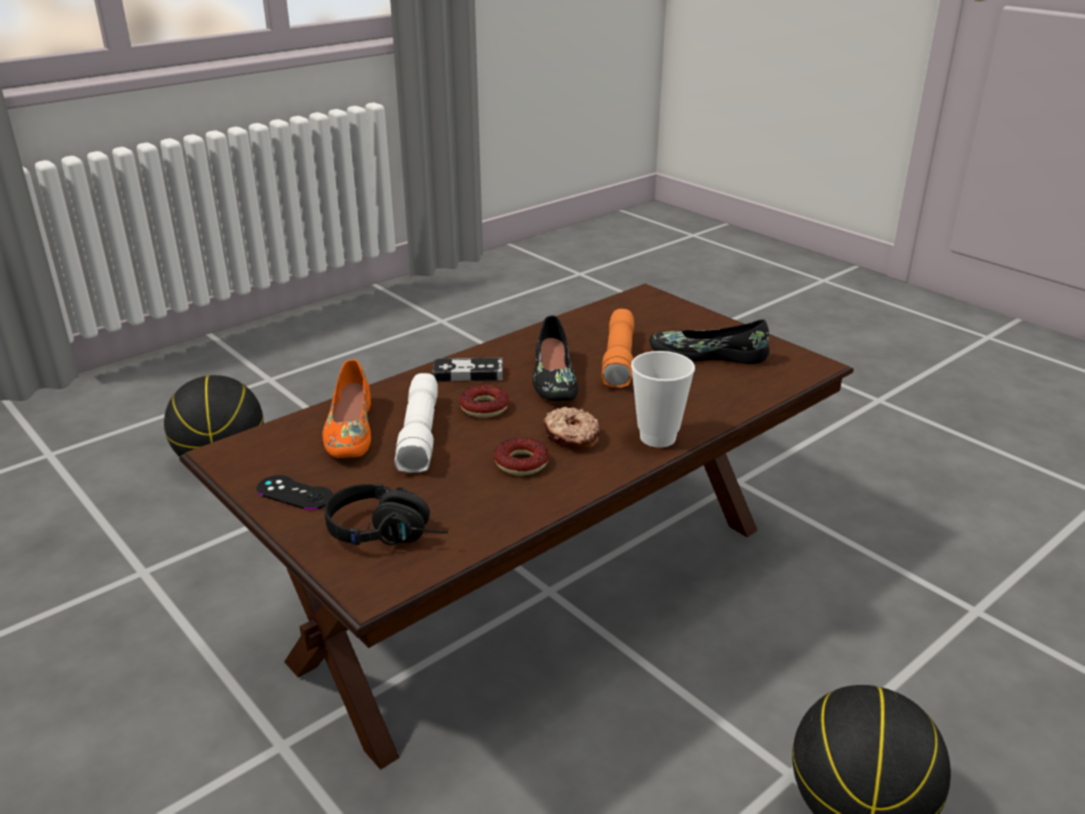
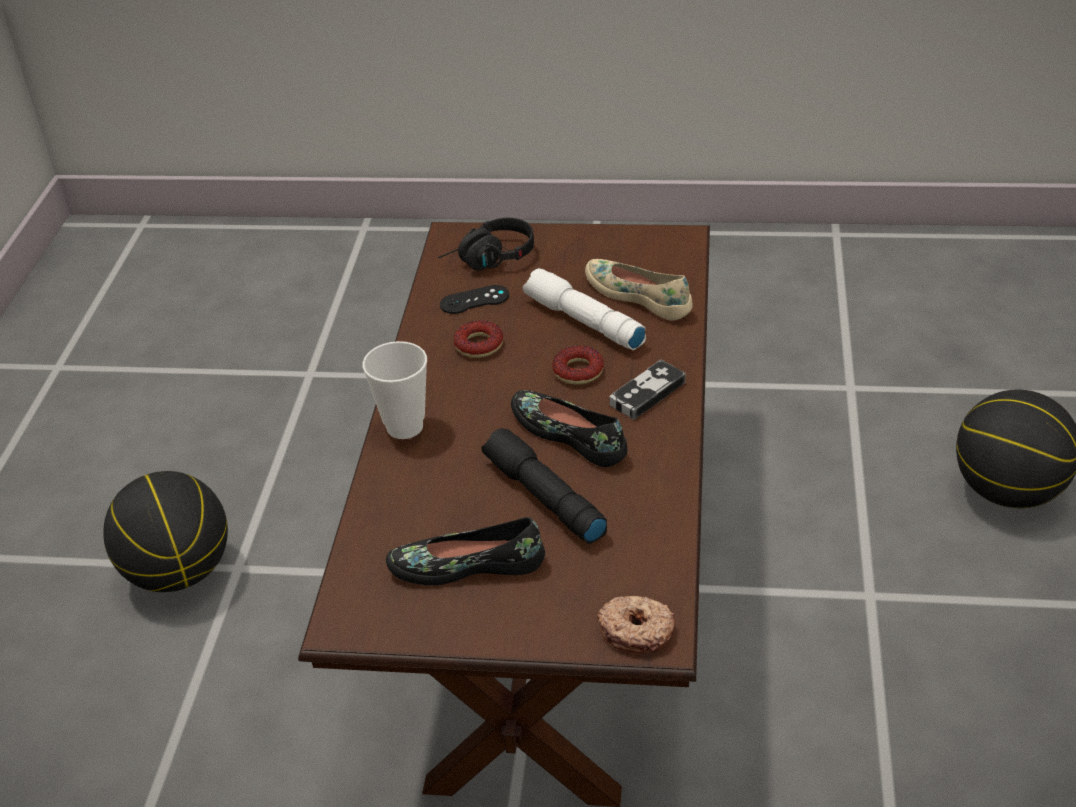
camera: 140 degrees right, 10 degrees up
(294, 493) = (587, 245): black game controller -> black game controller (474, 300)
(349, 430) = (639, 296): orange shoe -> beige shoe
(571, 437) = (473, 386): donut -> donut (636, 630)
(620, 360) = (543, 497): orange flashlight -> black flashlight
(708, 354) = (466, 564): black shoe -> black shoe turned 150 degrees counterclockwise

